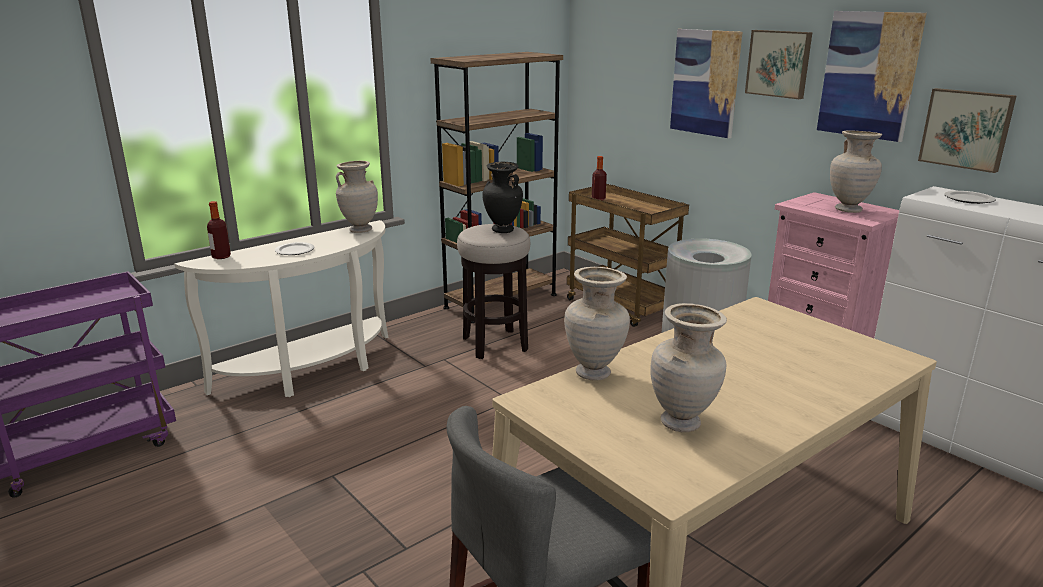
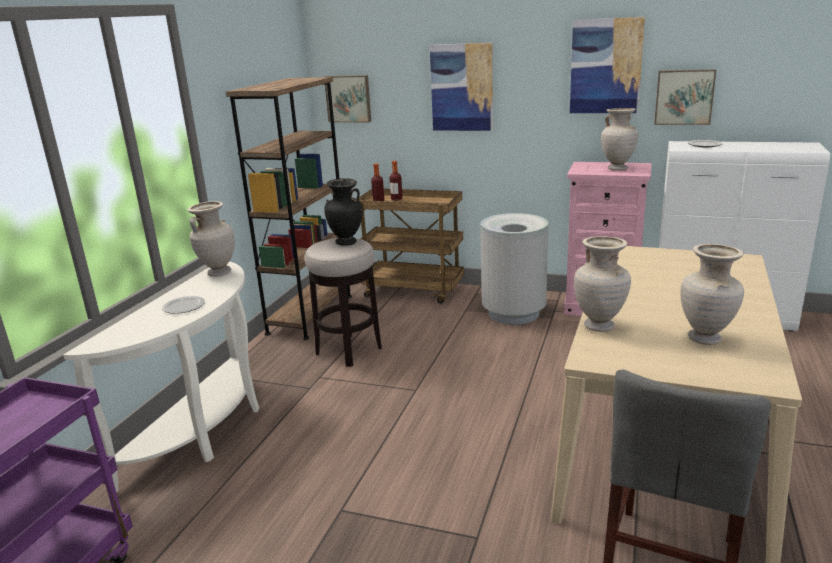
camera: 30 degrees left, 0 degrees up
(221, 257) = (110, 333): bottle -> bottle (396, 199)
(779, 63) = (529, 65): picture -> picture (348, 98)

